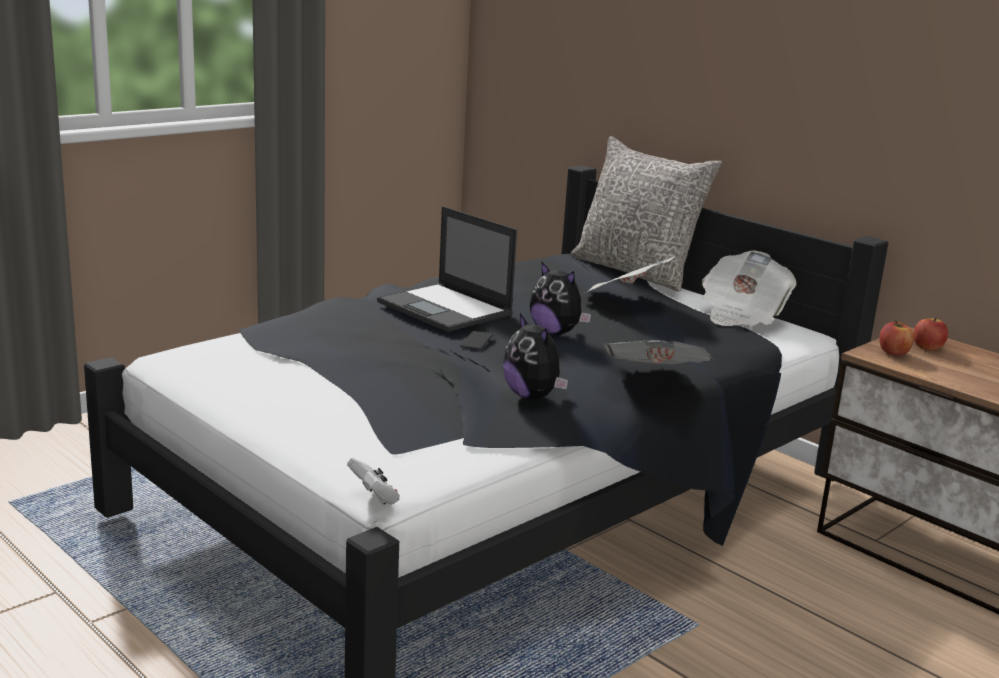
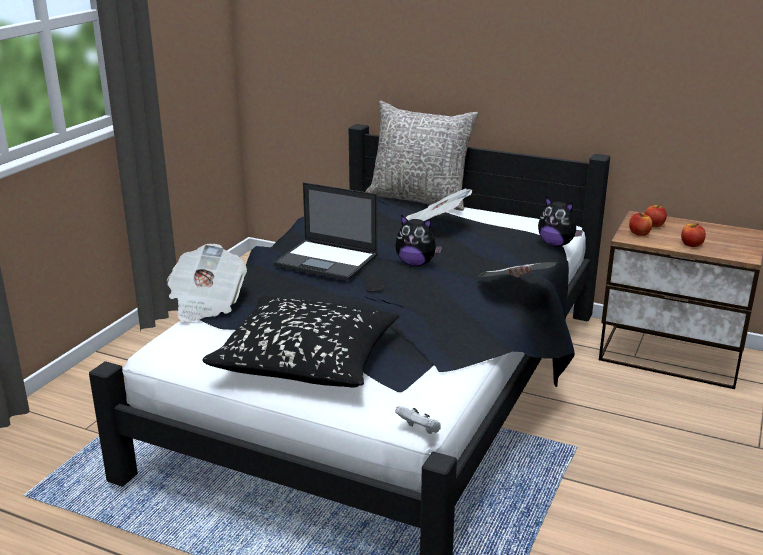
camera: 20 degrees left, 5 degrees up
(319, 400) = (307, 360): none -> black pillow
(532, 396) = (450, 321): plush toy -> plush toy (556, 244)
(741, 314) = (516, 221): newspaper -> newspaper (206, 303)
(961, 378) = (691, 244): none -> apple

